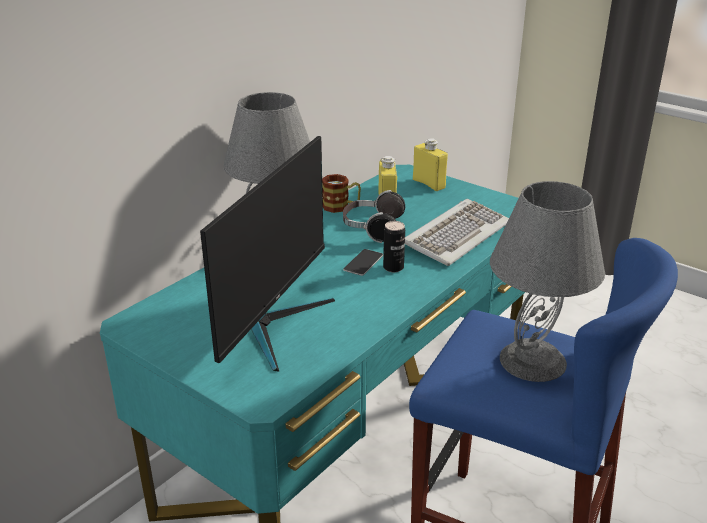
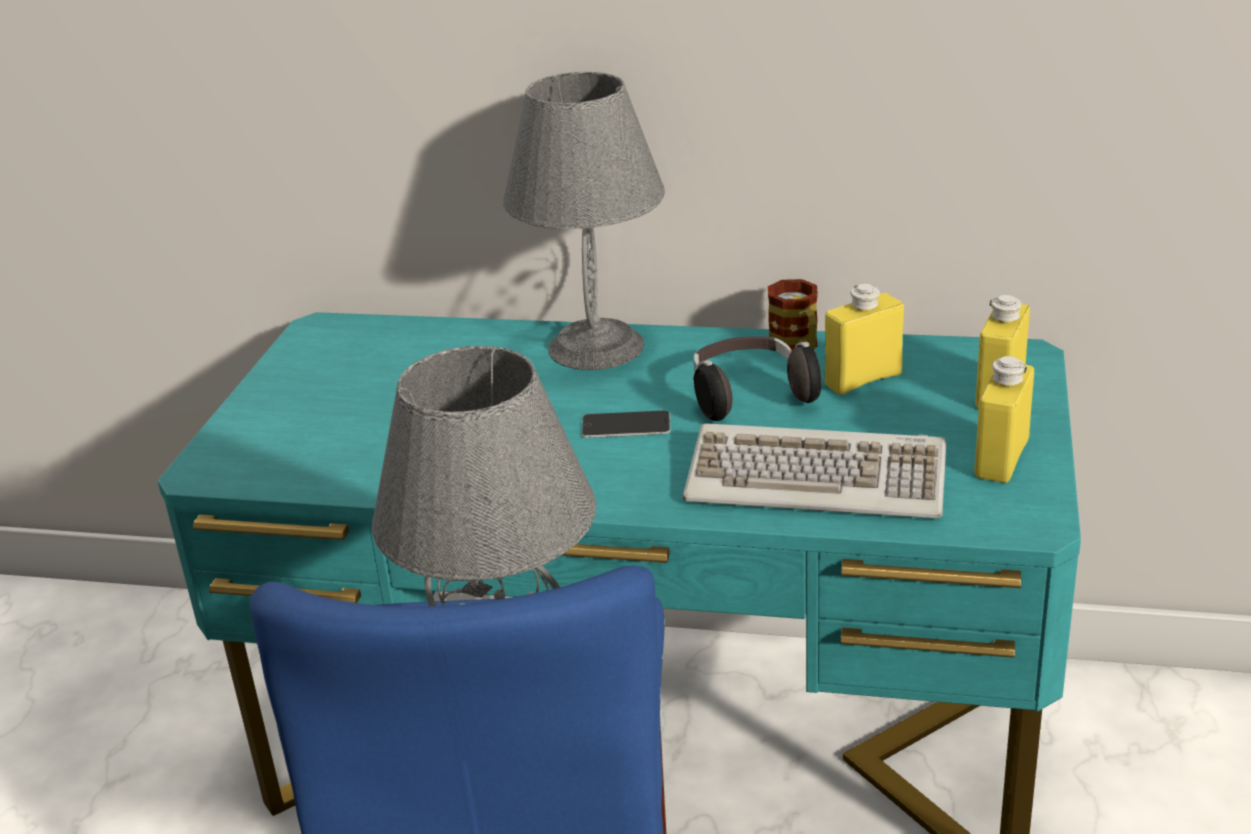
camera: 65 degrees right, 0 degrees up
(272, 324) = (388, 415): monitor -> none
(393, 267) = (635, 455): can -> none
(477, 199) = (1001, 459): none -> yellow bottle

